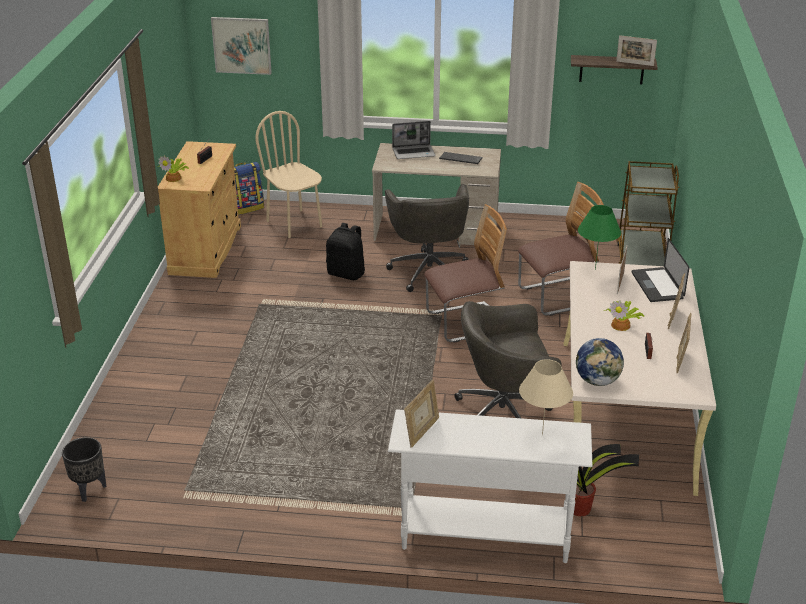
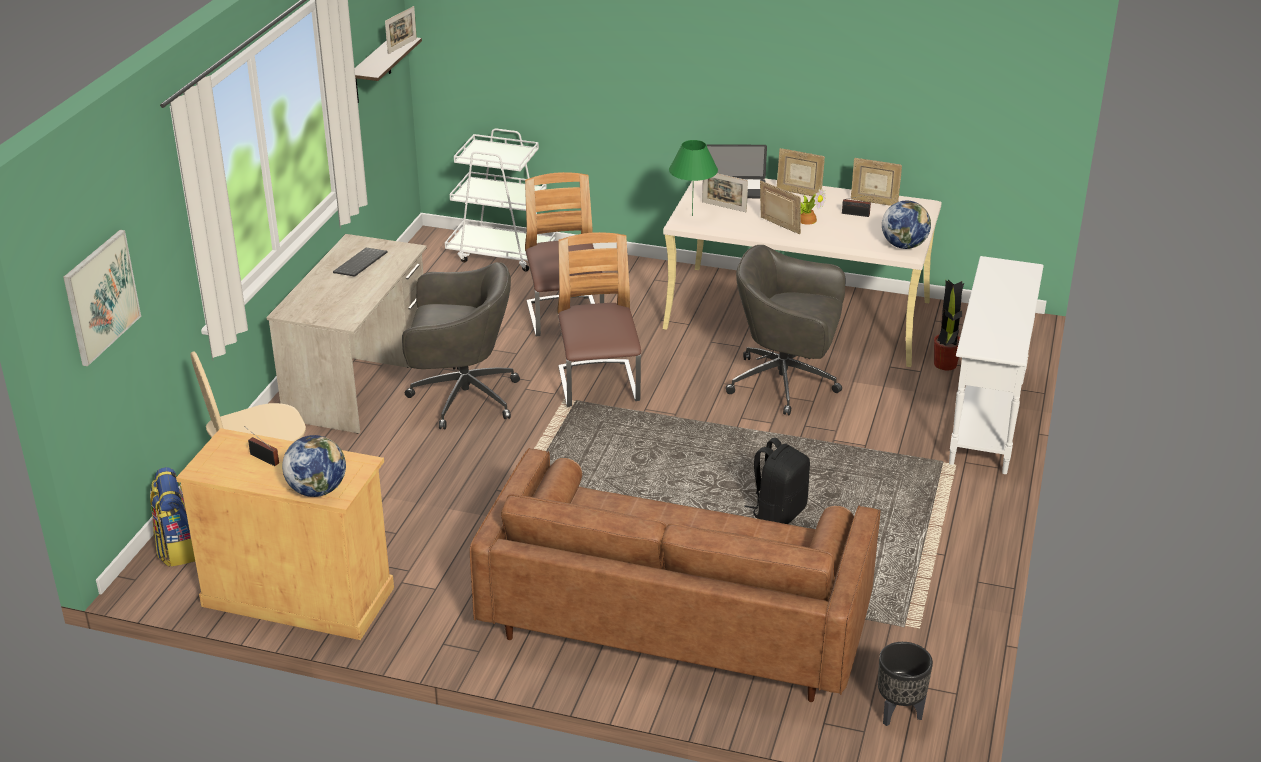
camera: 80 degrees left, 0 degrees up
(174, 178) = (317, 490): potted plant -> globe
(188, 384) = (676, 621): none -> brown sofa
(347, 273) = (439, 464): black backpack -> black backpack (778, 513)
(414, 153) = (318, 294): laptop -> none
(422, 432) = (998, 342): picture frame -> picture frame (779, 227)
(505, 413) = (786, 383): grey office chair -> grey office chair turned 105 degrees clockwise
(542, 435) = (1001, 280): beige table lamp -> none
(641, 258) = (502, 253): brown cart -> white cart

